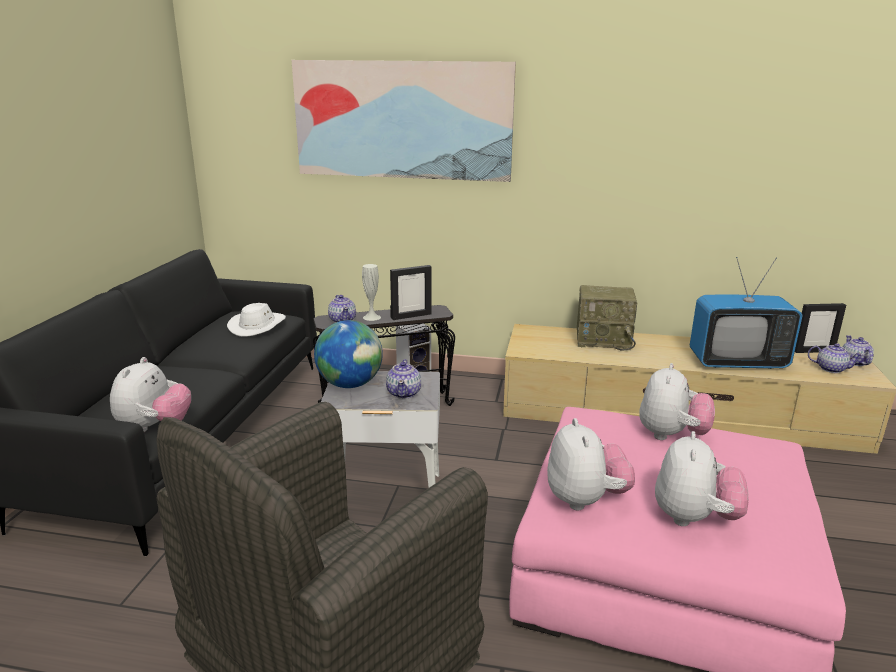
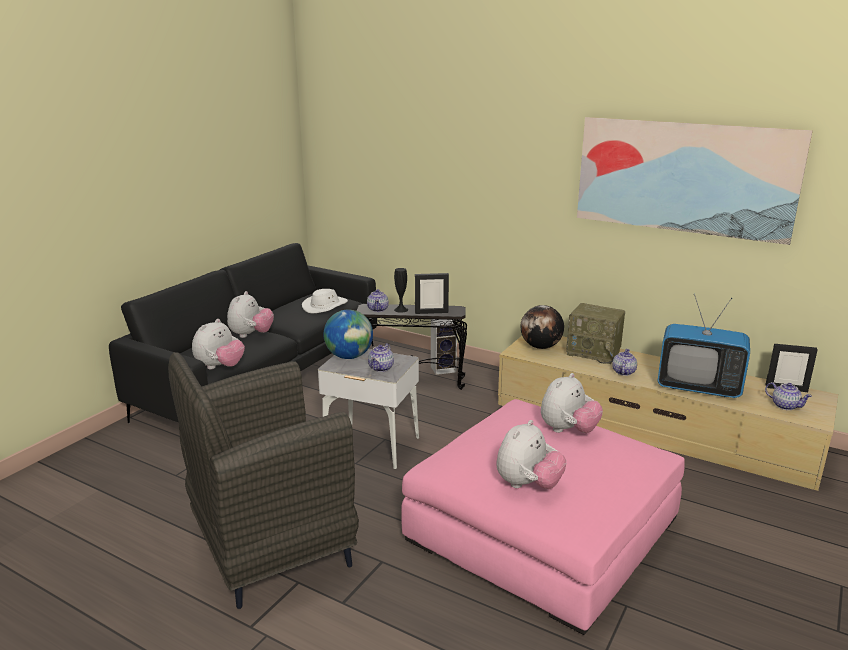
camera: 20 degrees right, 0 degrees up
(371, 317) = (401, 309): white vase -> black vase
(402, 120) = (449, 154): picture -> picture (684, 177)
(543, 341) = (541, 347): none -> globe
(585, 500) = (462, 459): plush toy -> plush toy (251, 335)
(854, 362) = (816, 404): teapot -> teapot (623, 372)

